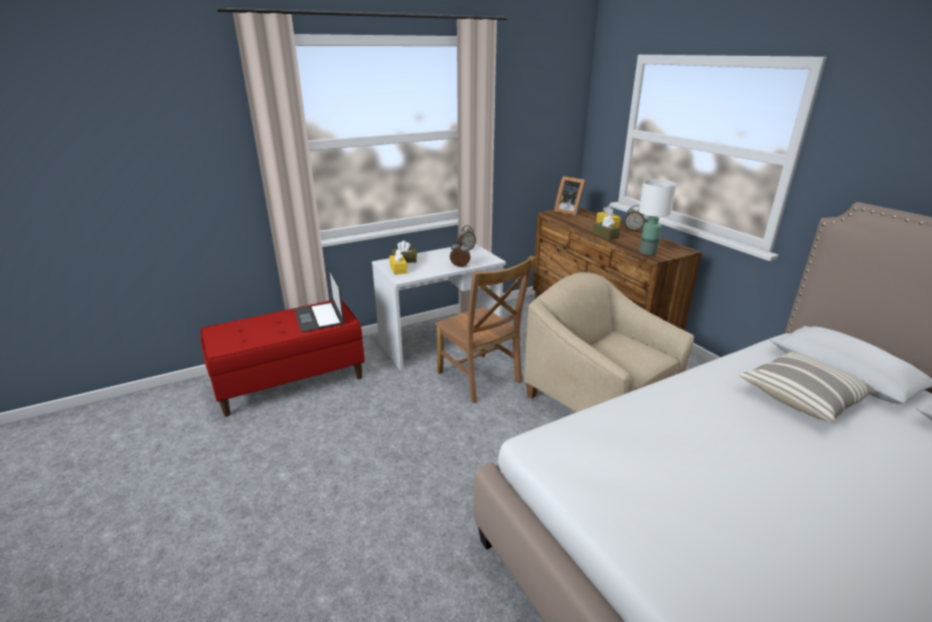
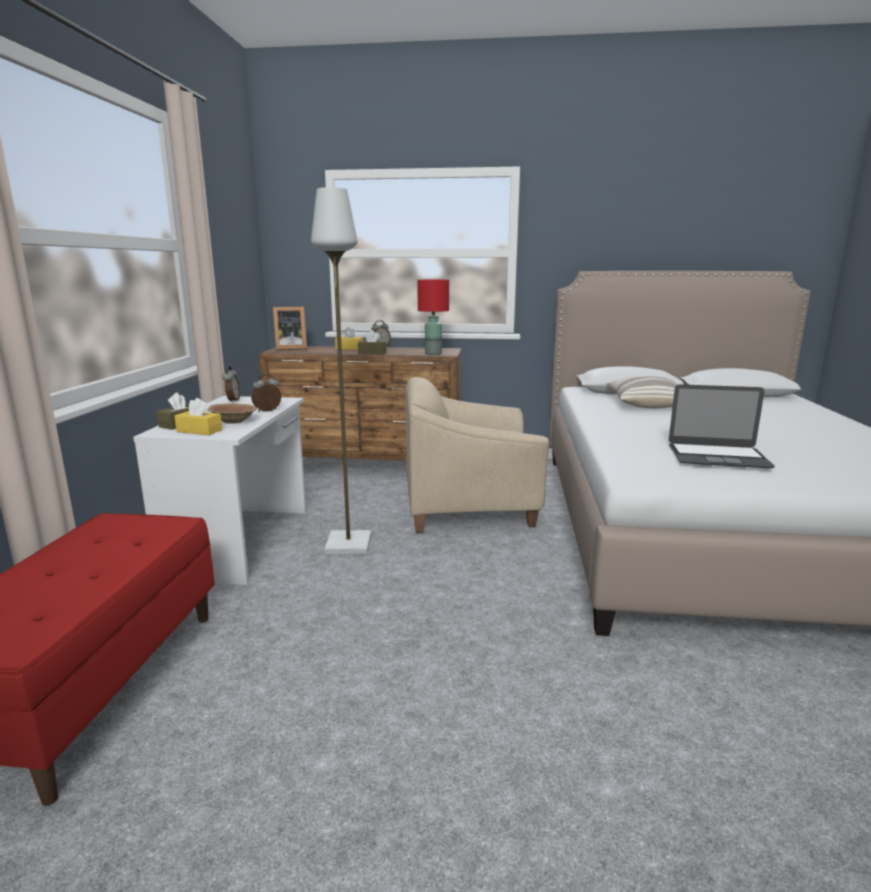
camera: 55 degrees left, 10 degrees down
(319, 317) = (121, 537): laptop -> laptop (718, 456)
(426, 268) = (233, 421): none -> brown bowl
(480, 379) = (349, 544): brown chair -> grey floor lamp
(648, 252) = (433, 354): white table lamp -> red table lamp

